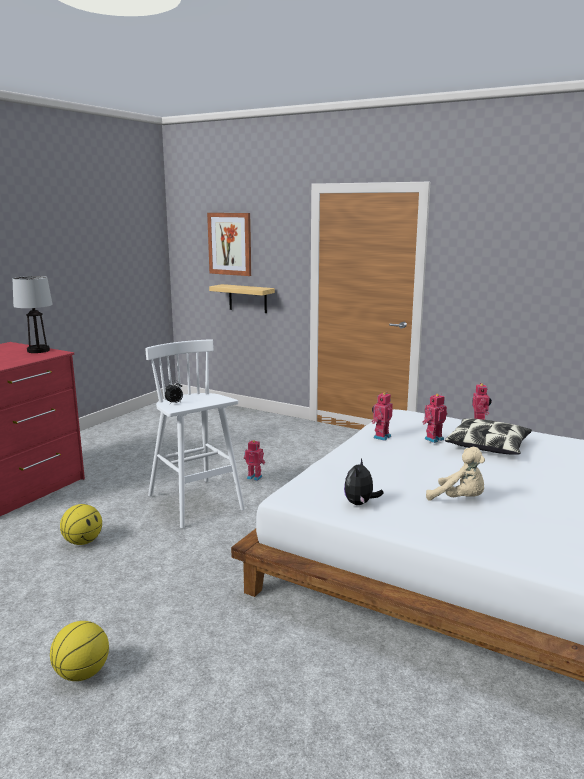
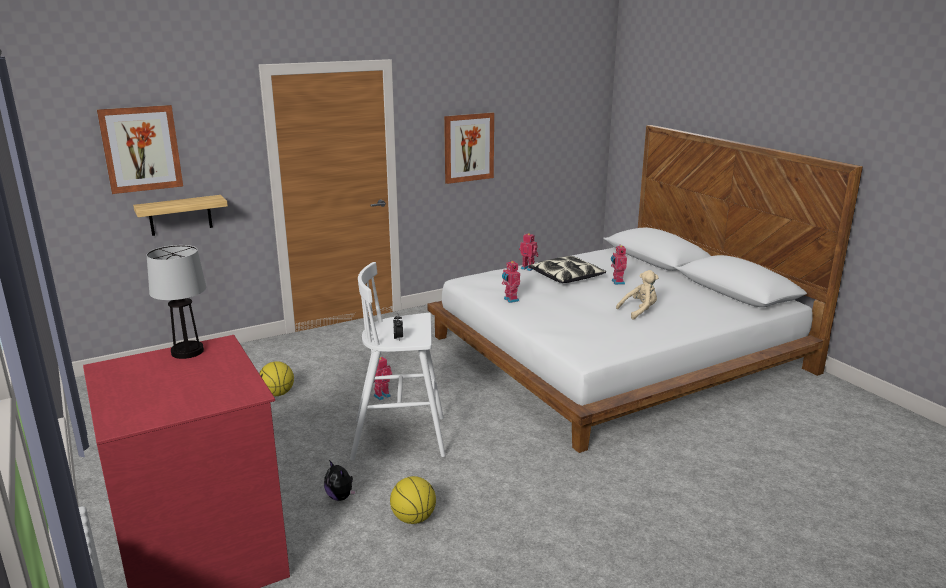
camera: 60 degrees left, 5 degrees up
(82, 673) = (638, 551): basketball -> basketball (277, 394)
(360, 503) = (622, 338): plush toy -> plush toy (341, 497)
(433, 439) = (538, 286): toy robot -> toy robot (617, 282)
(512, 285) = (468, 147): none -> picture

